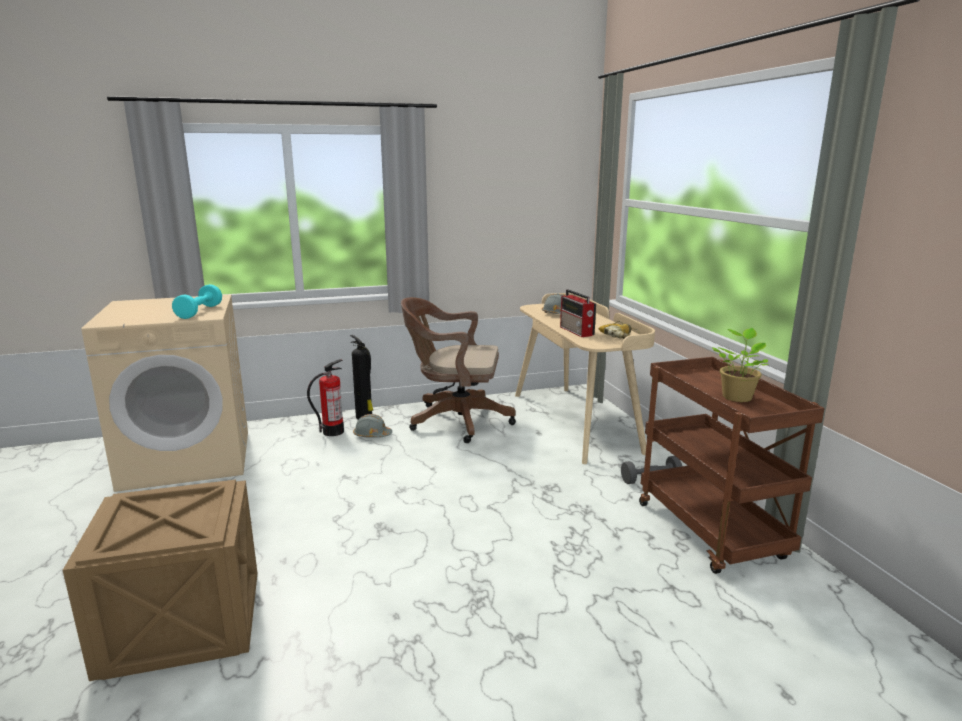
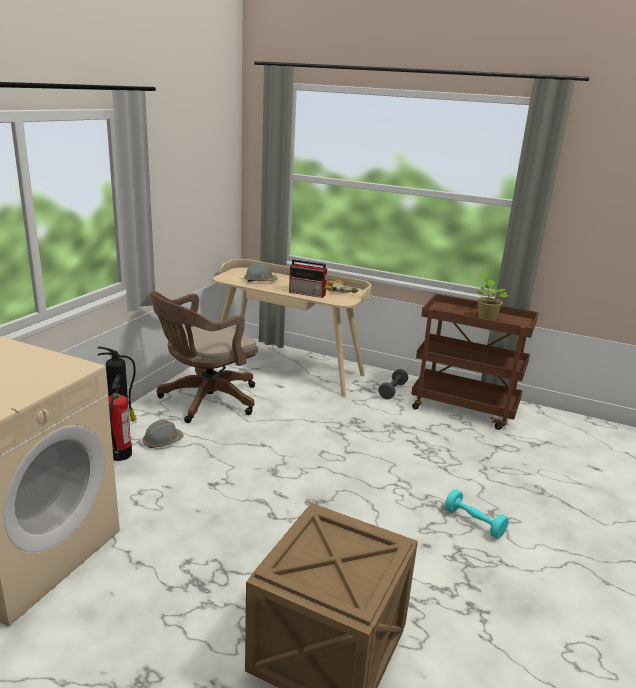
camera: 50 degrees left, 5 degrees up
(199, 312) = (50, 366): turquoise dumbbell -> turquoise dumbbell (474, 522)

